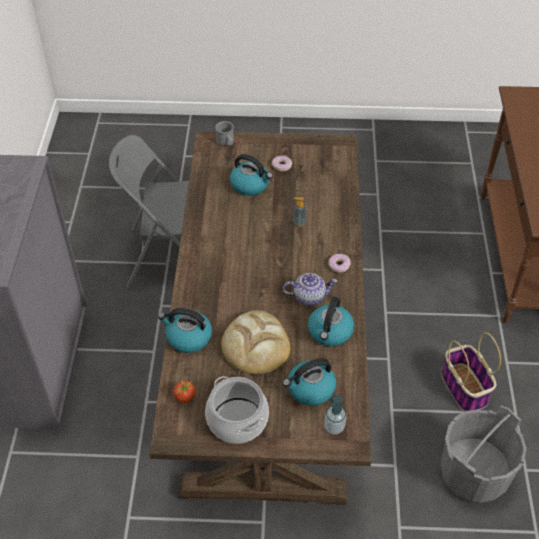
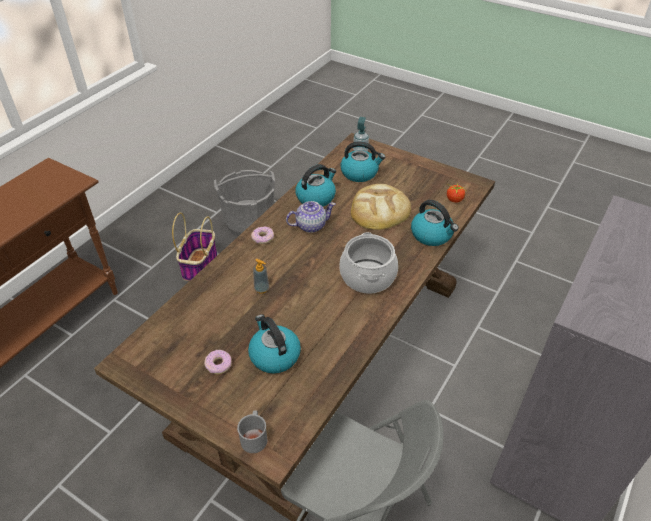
camera: 150 degrees left, 5 degrees down
(238, 420) = (423, 175): cooking pot -> cooking pot (367, 276)
(308, 296) = (310, 225): teapot -> teapot turned 135 degrees clockwise

